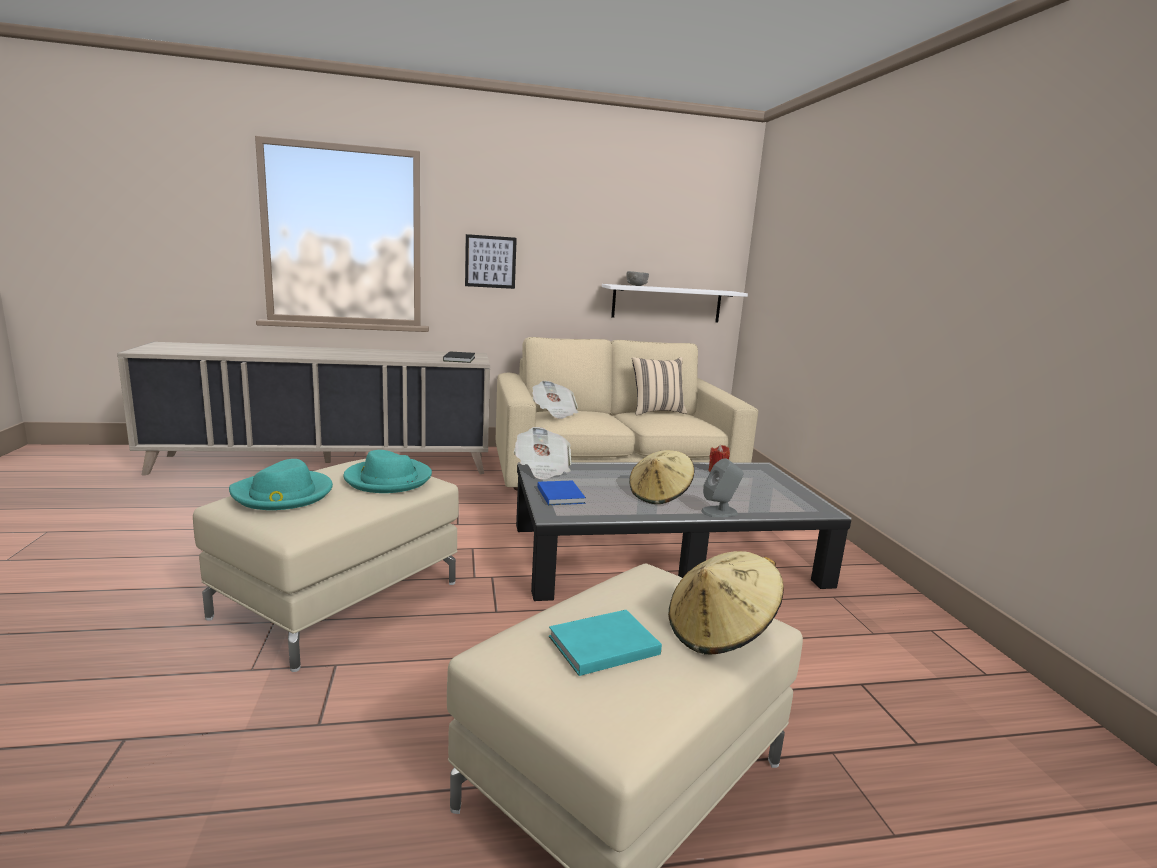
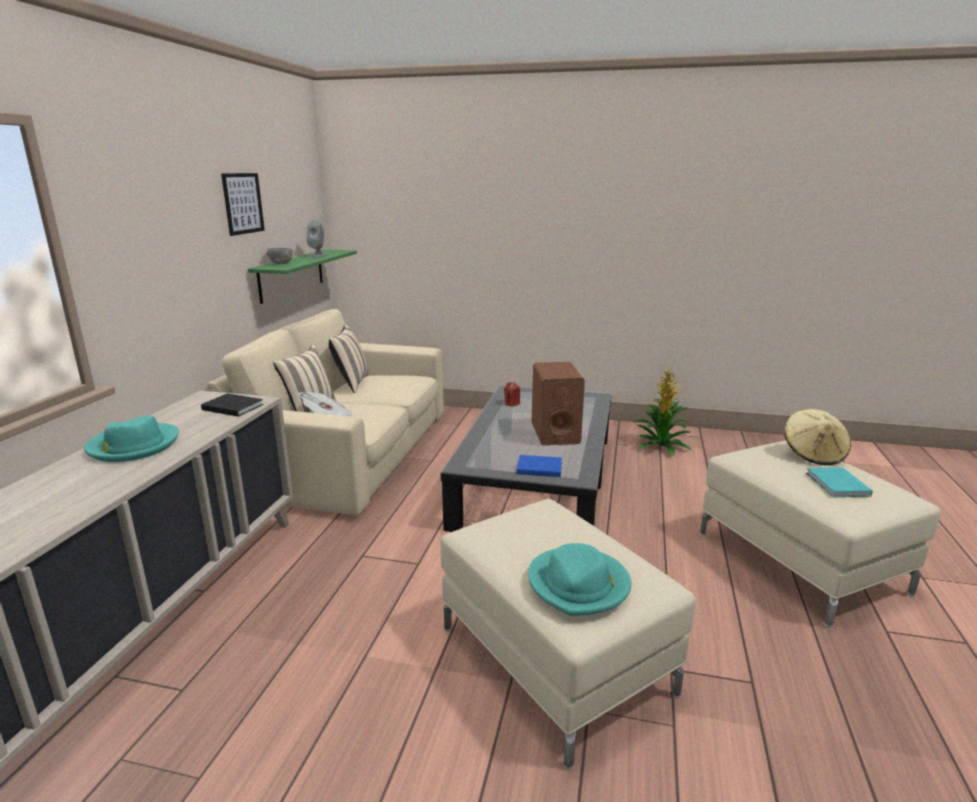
camera: 65 degrees left, 5 degrees up
(388, 479) = (547, 523): turquoise hat -> turquoise hat (133, 446)
(490, 261) = (150, 270): picture -> picture (243, 203)
(542, 469) = (469, 463): newspaper -> none
(579, 410) = (309, 411): none -> beige pillow
(659, 496) = (555, 433): beige hat -> brown speaker
(666, 303) = (291, 275): white shelf -> green shelf
(720, 512) = (592, 423): grey speaker -> grey speaker (318, 256)
(882, 634) = (660, 446): none -> potted plant

